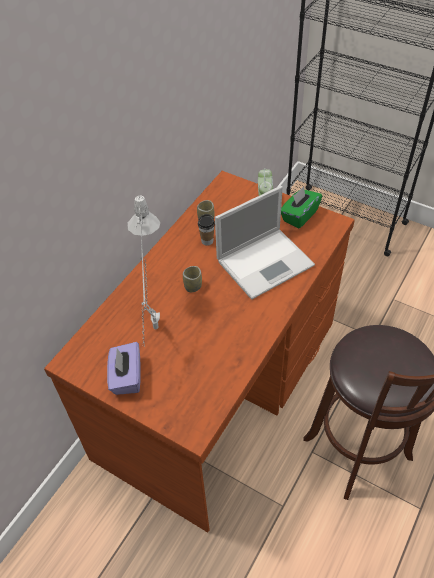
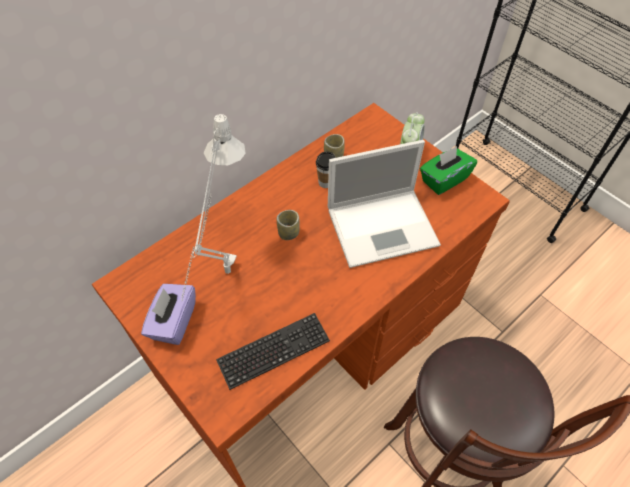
camera: 15 degrees right, 5 degrees up
(216, 376) = (273, 351): none -> keyboard

